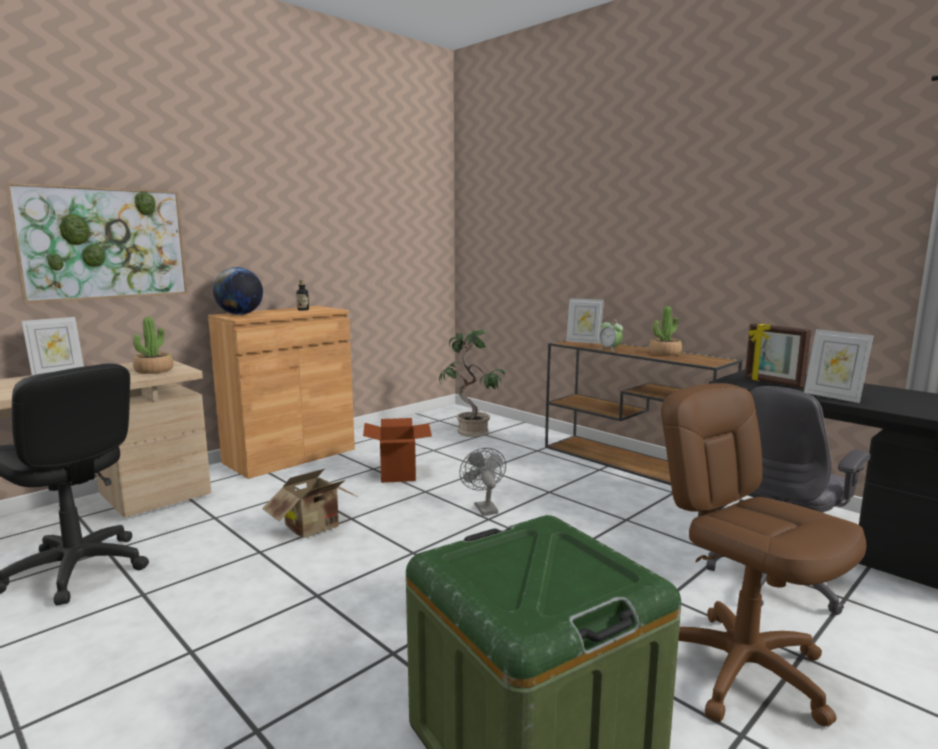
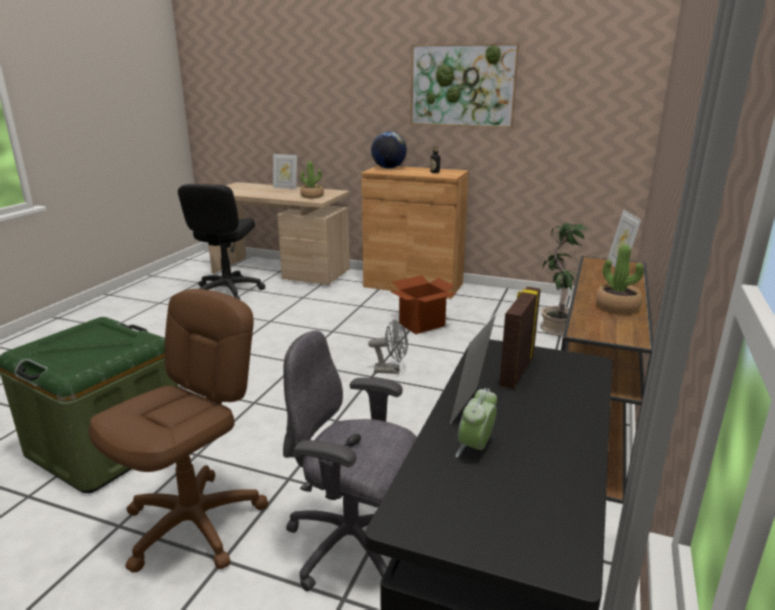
camera: 65 degrees right, 10 degrees up
(104, 243) = (322, 109): picture -> picture (462, 86)
(315, 528) = (310, 325): cardboard box -> none
(484, 507) = (391, 370): grey fan -> grey fan turned 45 degrees clockwise
(610, 349) = (593, 281): alarm clock -> alarm clock (475, 448)

